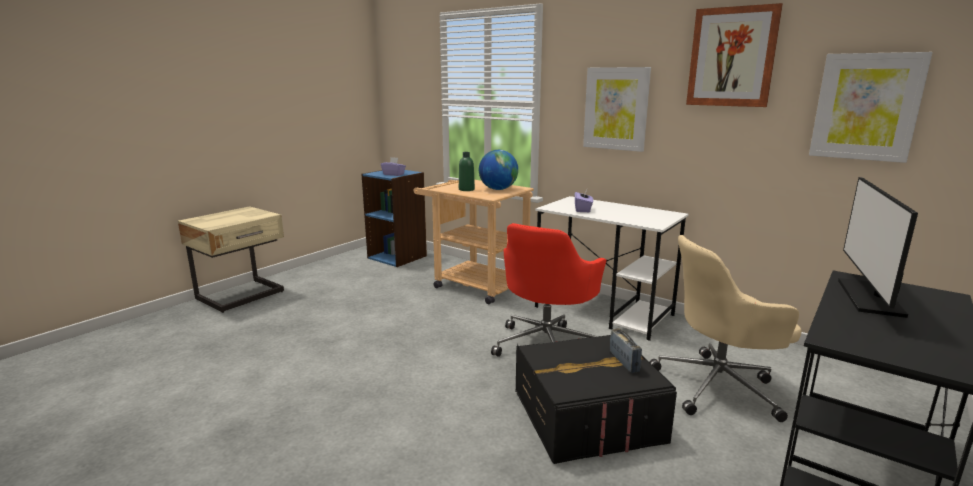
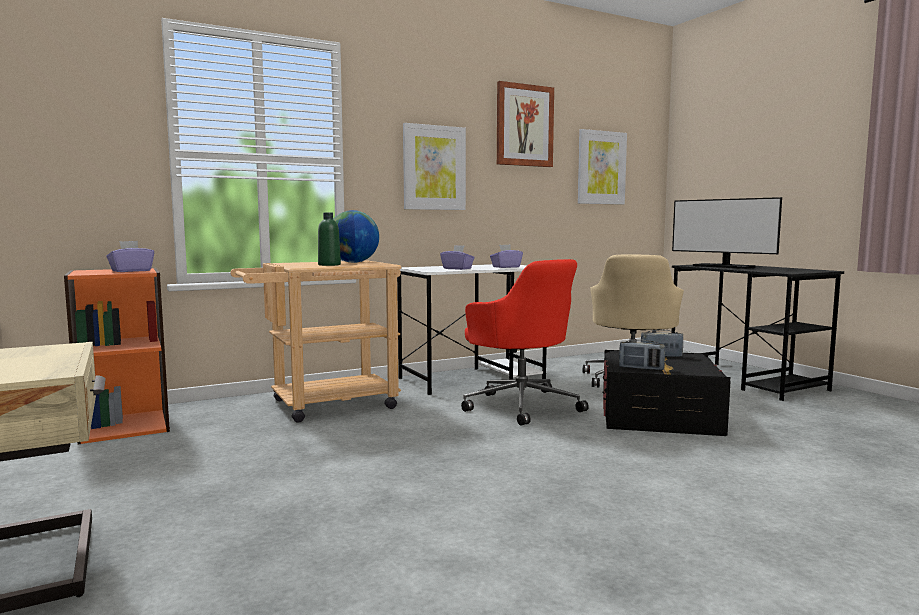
camera: 65 degrees left, 10 degrees down
(397, 257) = (125, 426): blue bookcase -> orange bookcase
(548, 356) = (641, 368): none -> radio
(631, 218) = (506, 267): none -> purple tissue box

